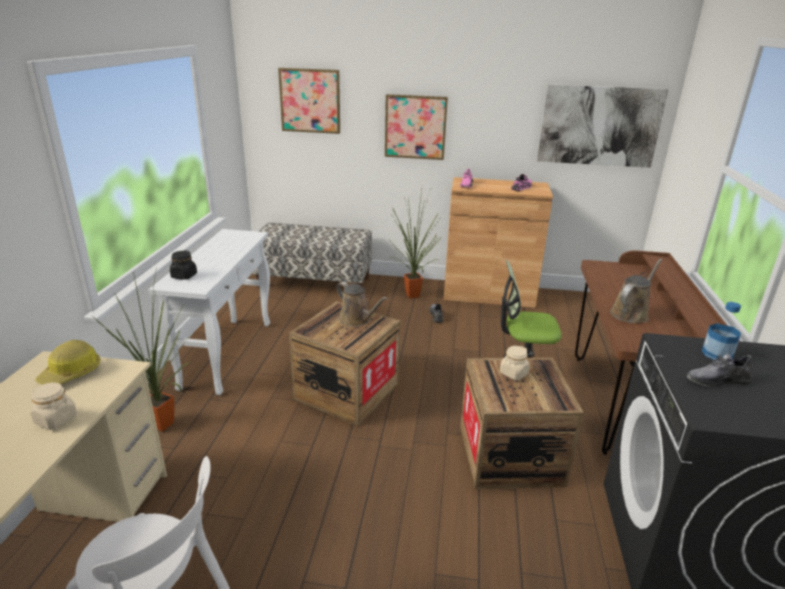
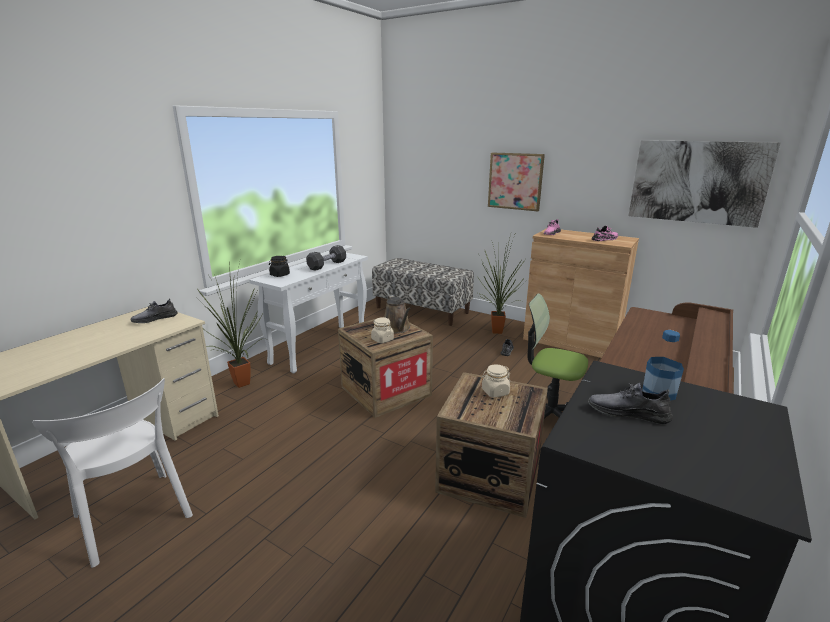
camera: 25 degrees right, 5 degrees down
(55, 419) = (117, 341): beige jar -> beige jar (382, 339)
(72, 373) = (155, 319): hard hat -> grey shoe
(230, 252) = (327, 265): none -> black dumbbell
(310, 100) = (433, 158): picture -> none
(630, 313) = (636, 355): brown watering can -> none

